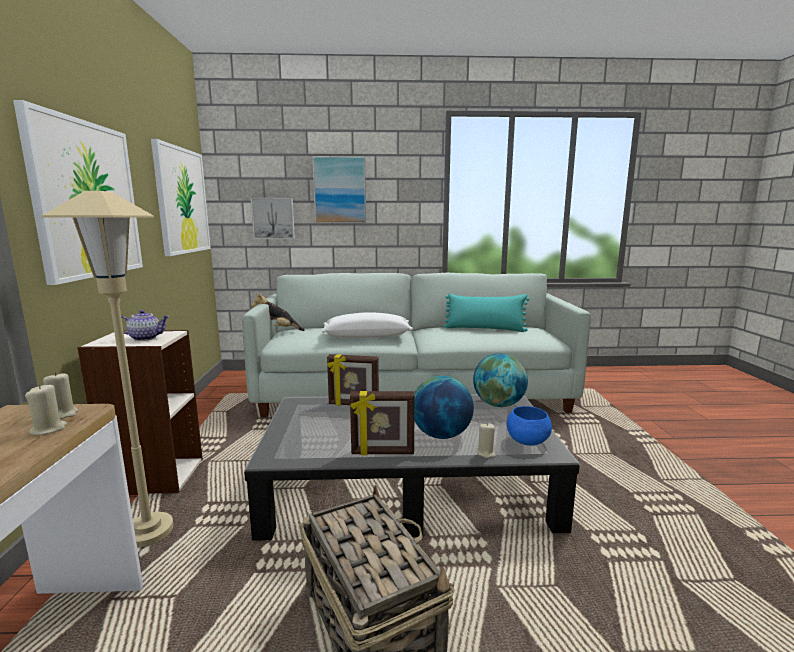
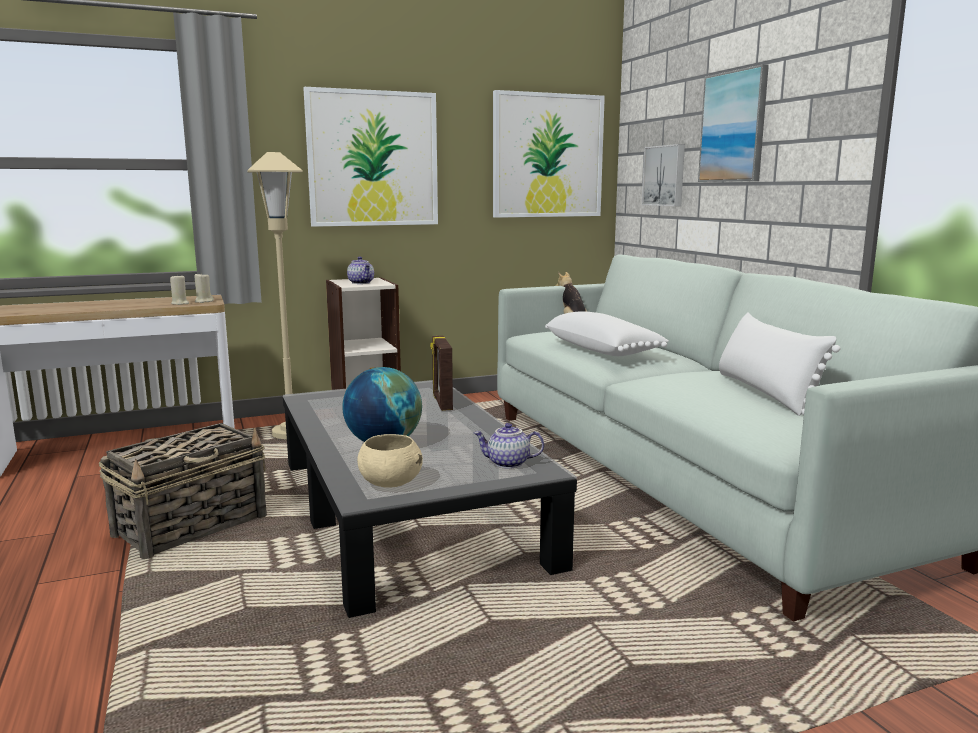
camera: 70 degrees right, 0 degrees up
(382, 453) = (328, 427): picture frame -> none
(484, 329) = (766, 393): turquoise pillow -> white pillow
(486, 453) = (346, 465): beige candle -> none
(499, 404) = (508, 463): globe -> teapot
(526, 441) = (390, 483): blue bowl -> beige bowl

